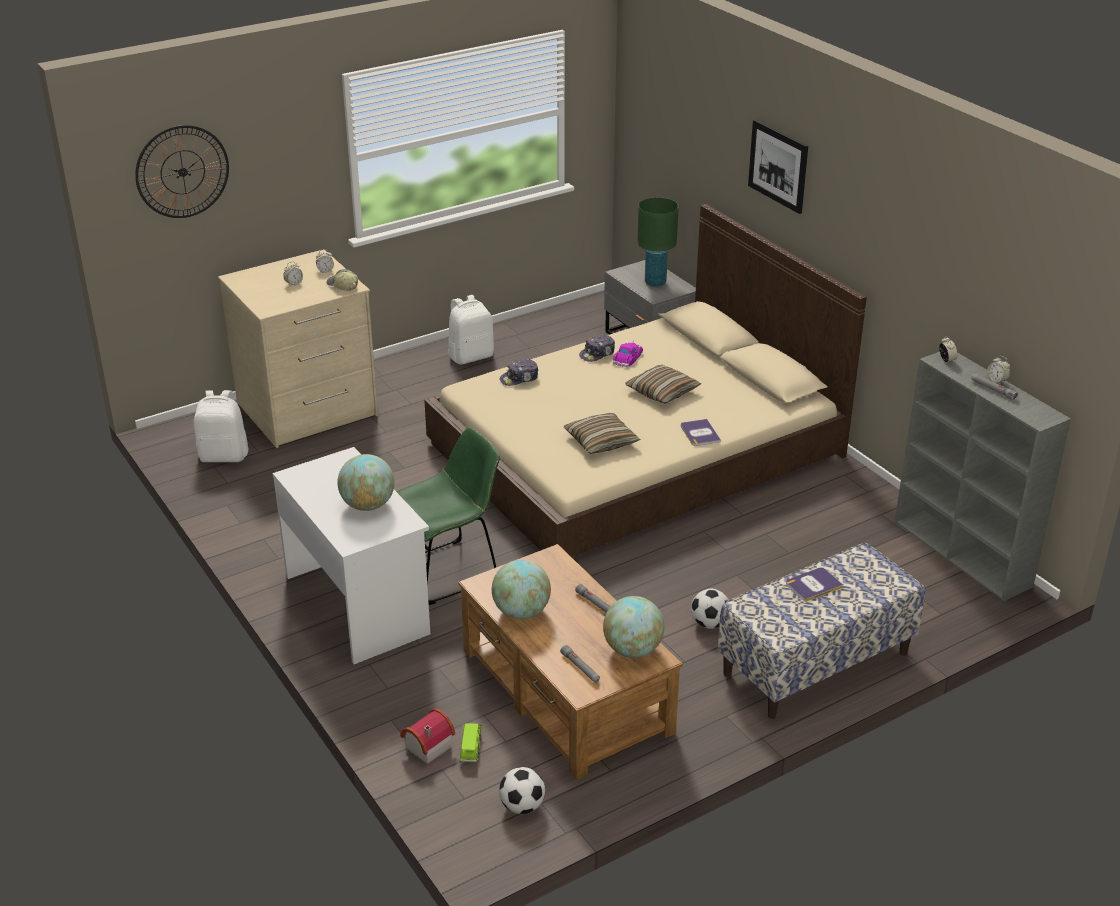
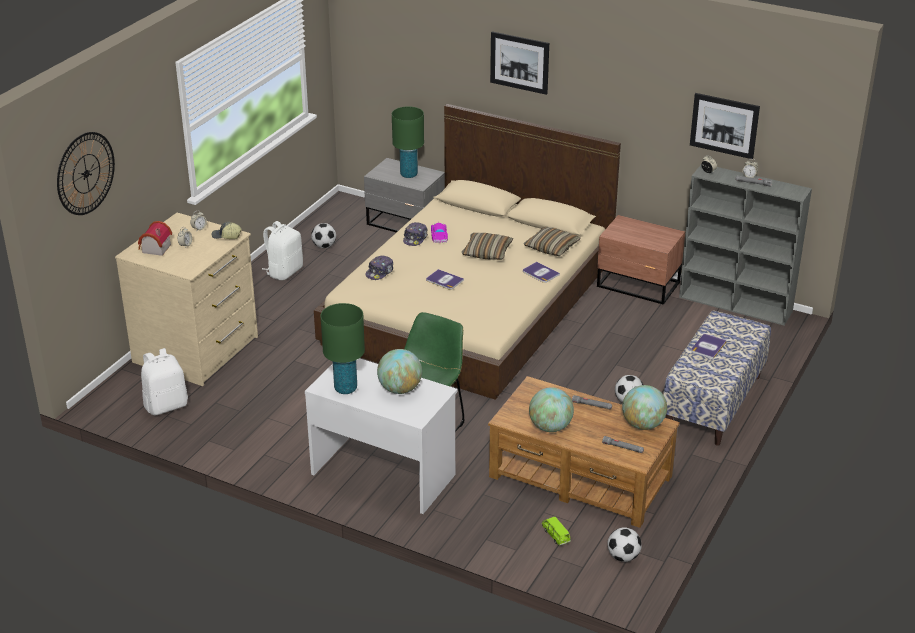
camera: 30 degrees left, 0 degrees up
(314, 485) = (345, 388): none -> green table lamp
(425, 746) = (526, 546): toy house -> toy house (154, 249)
(538, 341) = (324, 246): none -> football
(581, 408) = (444, 280): none -> book
(601, 441) = (481, 299): pillow -> pillow (552, 247)
(856, 491) = (639, 285): none -> brown nightstand
(980, 301) = (724, 125): none -> picture

